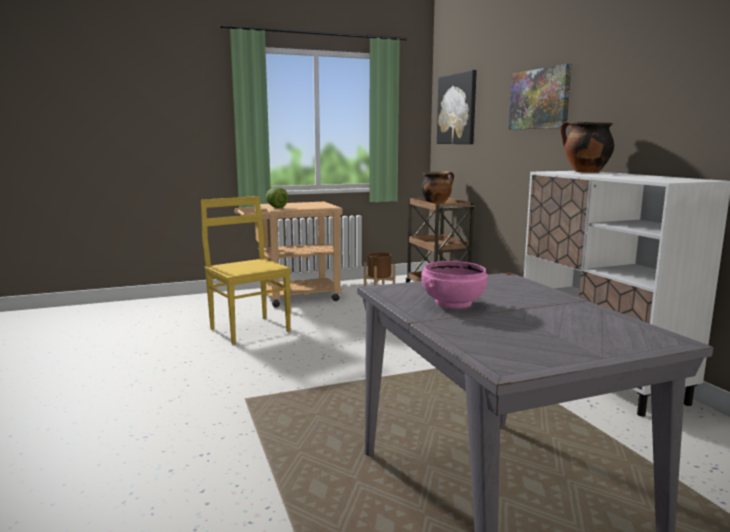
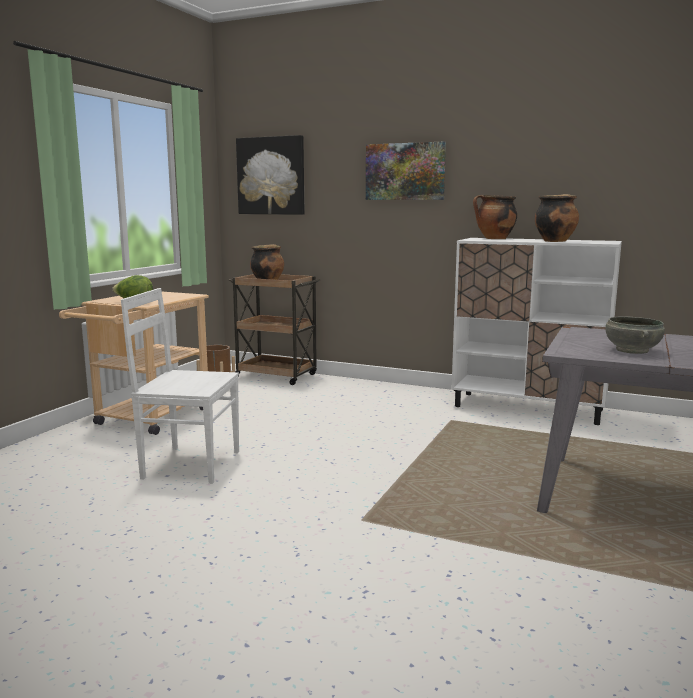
camera: 45 degrees left, 0 degrees up
(249, 329) = (189, 464): yellow chair -> white chair
(452, 303) = (631, 350): pink bowl -> grey bowl
(624, 176) = (555, 241): none -> cooking pot

